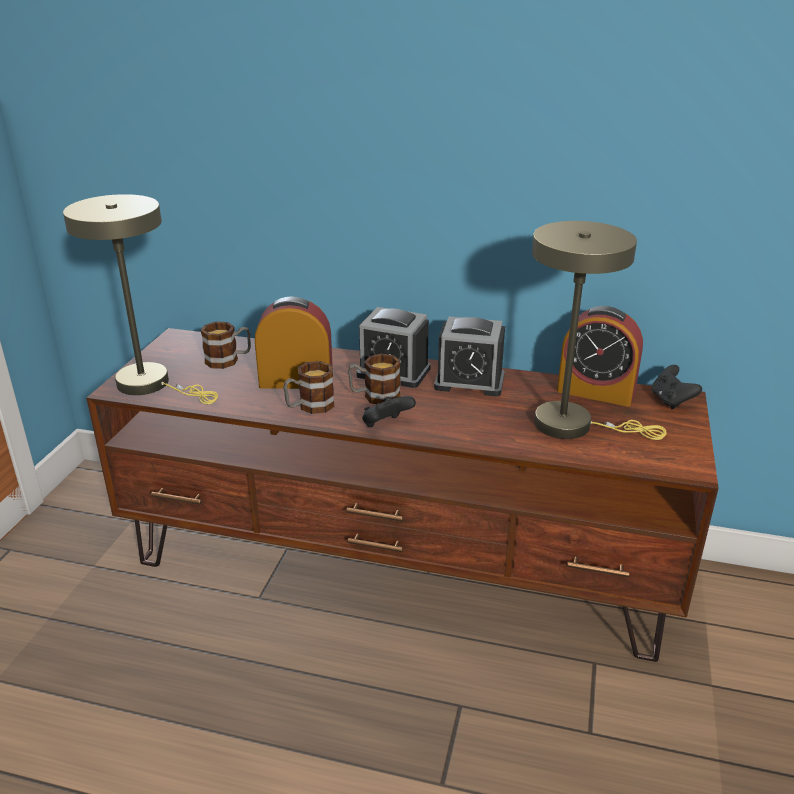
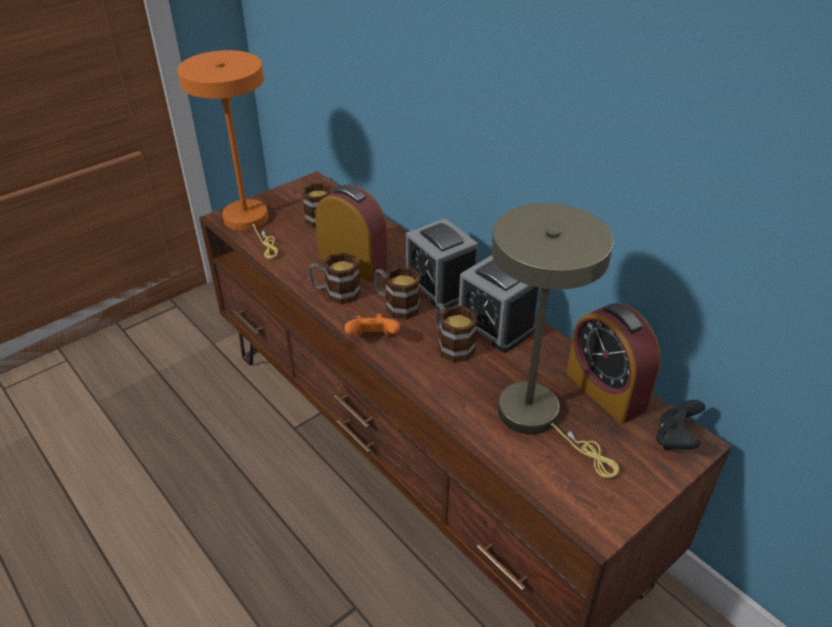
camera: 35 degrees right, 10 degrees up
(151, 384) = (250, 222): beige table lamp -> orange table lamp
(386, 425) = (373, 339): black game controller -> orange game controller
(453, 405) = (451, 344): none -> mug

